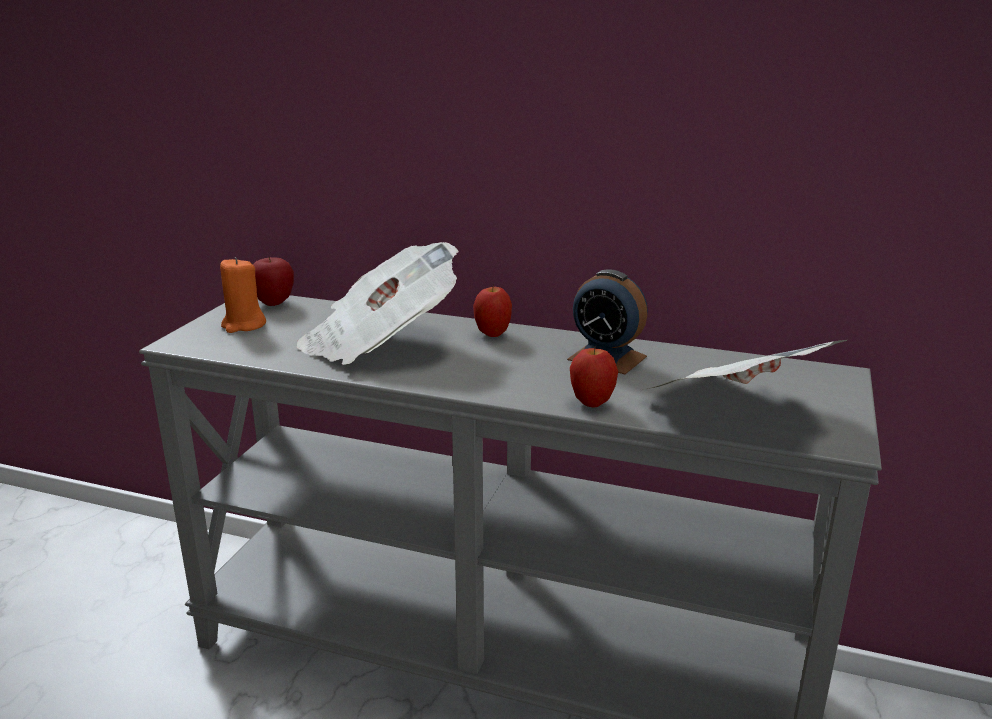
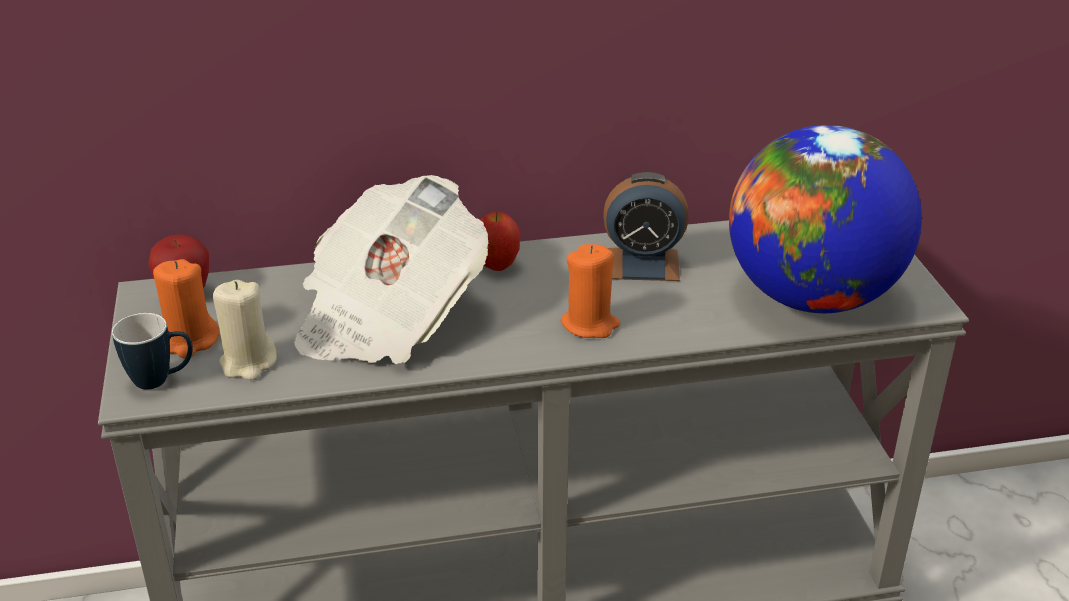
camera: 30 degrees left, 10 degrees up
(200, 339) = (161, 380): none -> mug
(260, 344) = (248, 363): none -> beige candle
(517, 382) = (590, 324): none -> orange candle
(592, 403) = (685, 328): apple -> none
(732, 412) = (812, 297): newspaper -> globe

